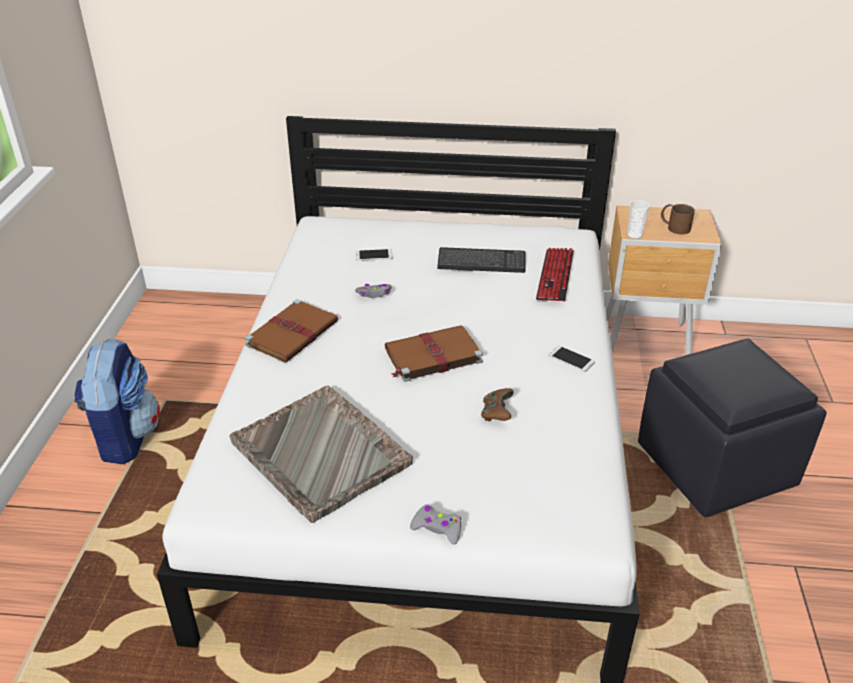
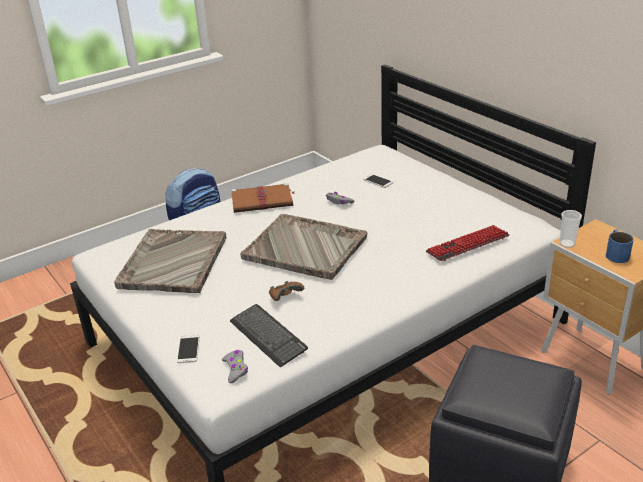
camera: 50 degrees right, 5 degrees down
(431, 356) = (306, 248): brown book -> grey tray
(437, 528) = (156, 328): grey game controller -> grey game controller (235, 369)
(481, 262) = (433, 213): keyboard -> keyboard (268, 336)
(571, 359) = (383, 296): phone -> phone (188, 349)
(674, 226) = (615, 253): brown mug -> blue mug

